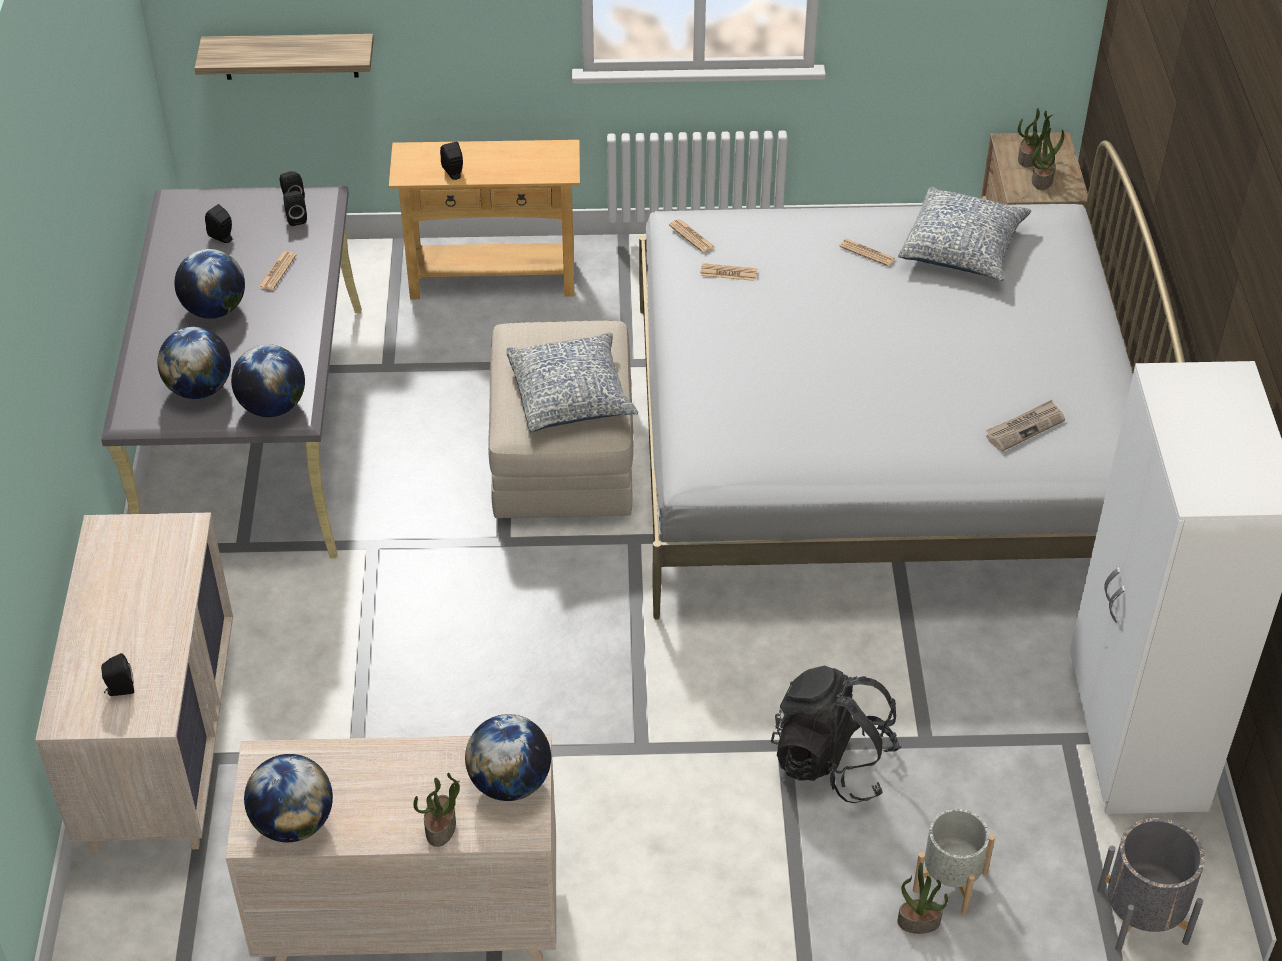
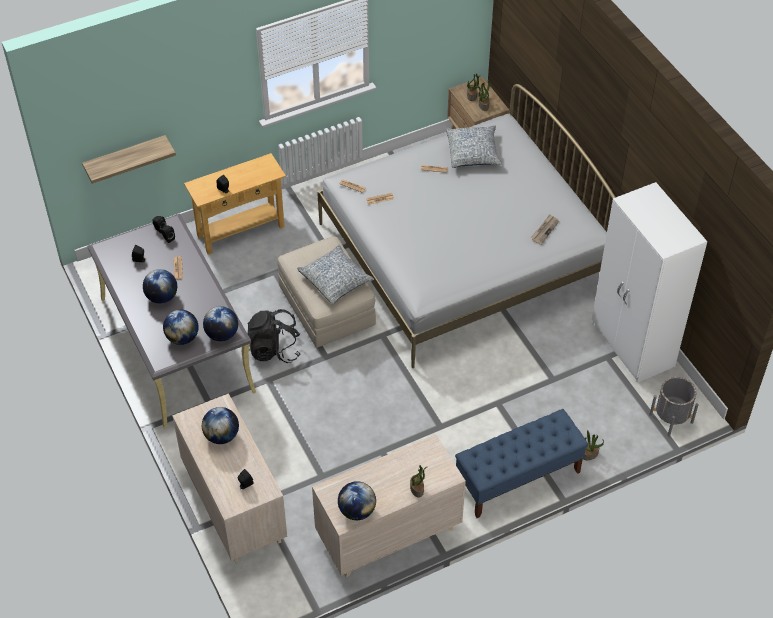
camera: 25 degrees left, 5 degrees up
(510, 783) = (432, 460): globe -> globe (221, 436)
(736, 911) = (517, 479): none -> blue bench
(832, 762) = (520, 402): black backpack -> black backpack (274, 350)
(950, 882) = (593, 434): grey planter -> none

